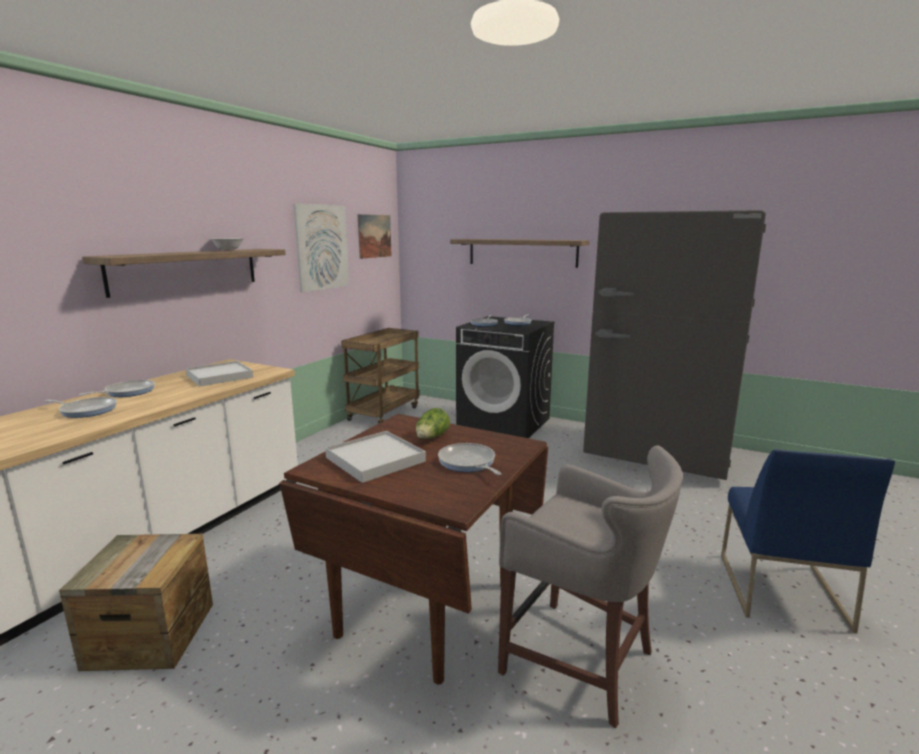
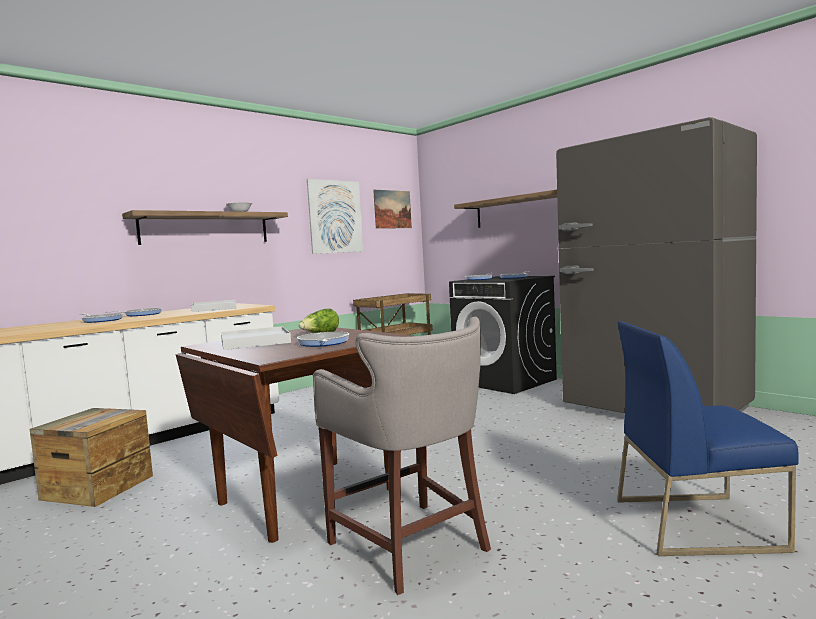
camera: 20 degrees right, 10 degrees down
(780, 589) = (697, 523): blue chair -> blue chair turned 60 degrees clockwise

